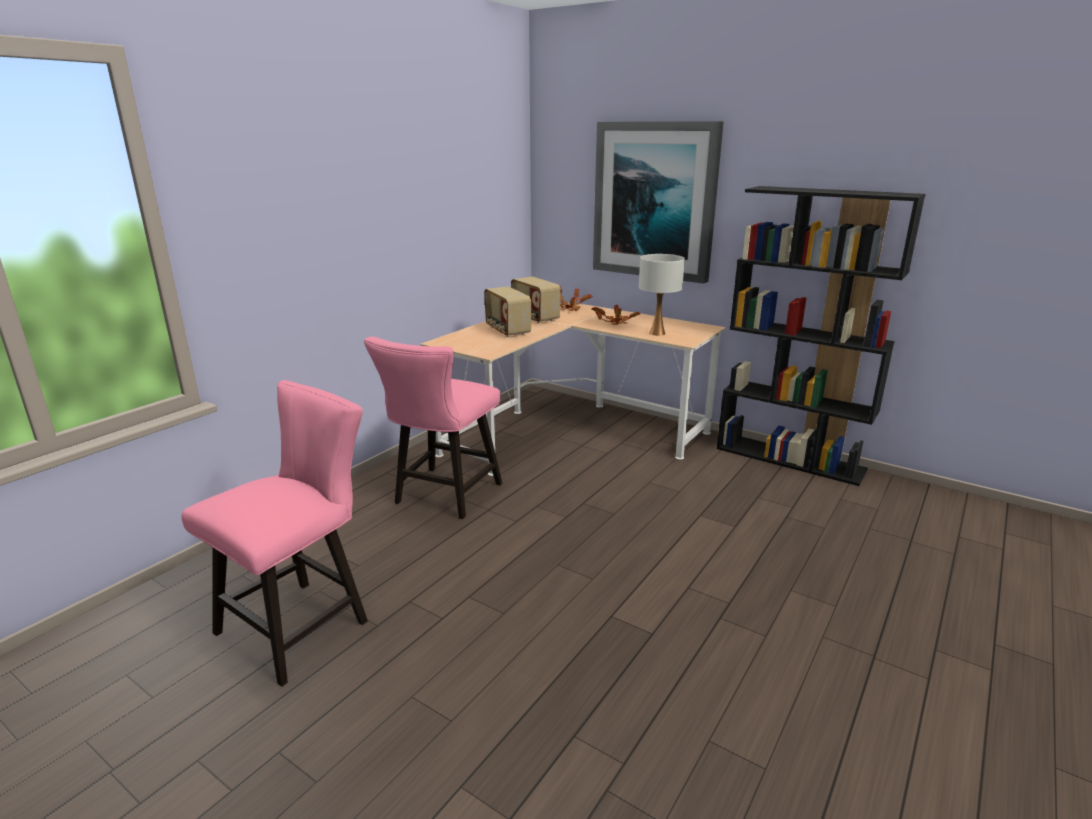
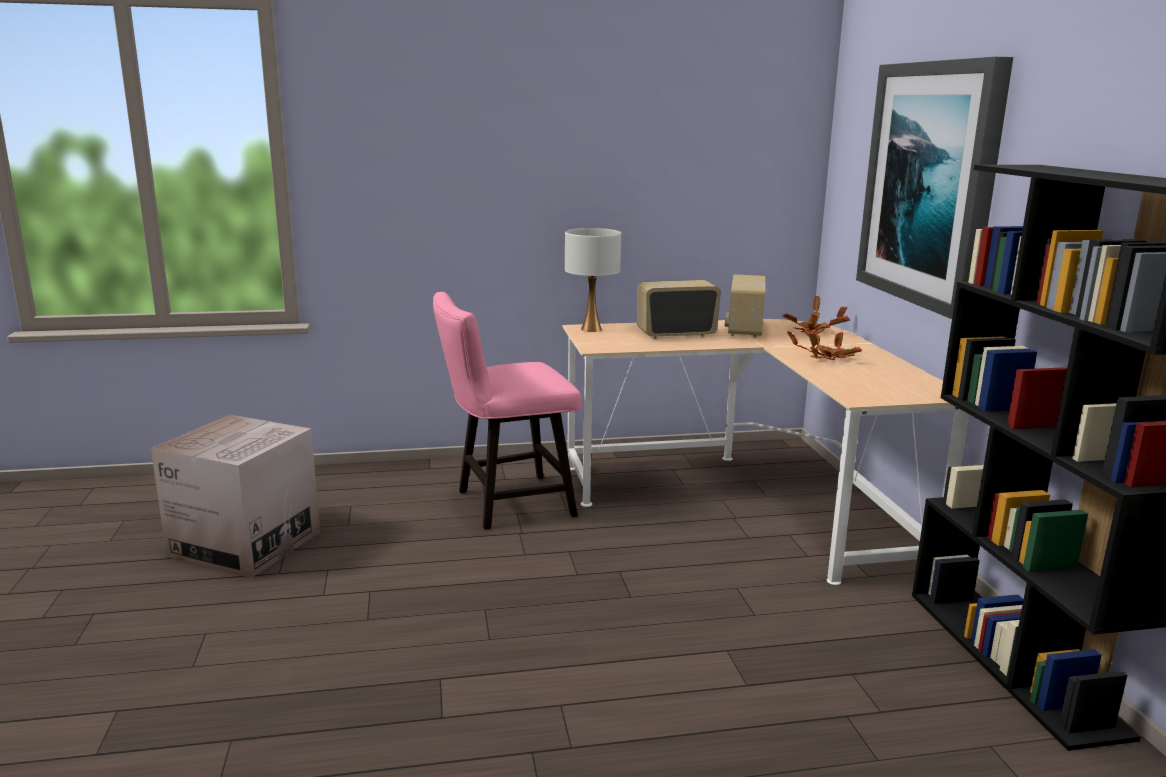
camera: 45 degrees right, 5 degrees down
(302, 623) = (245, 544): pink chair -> cardboard box
(507, 330) = (676, 334): radio -> radio turned 60 degrees clockwise
(657, 333) = (849, 380): white table lamp -> white table lamp (591, 329)

